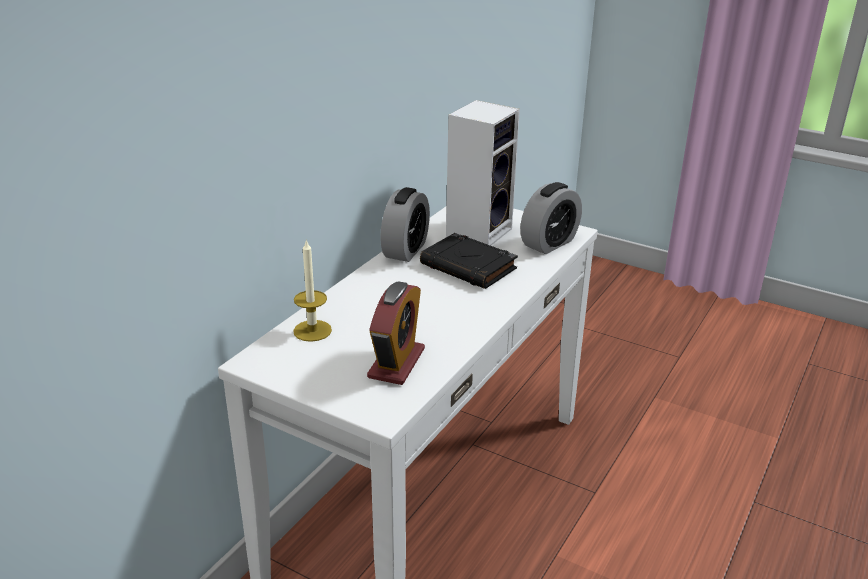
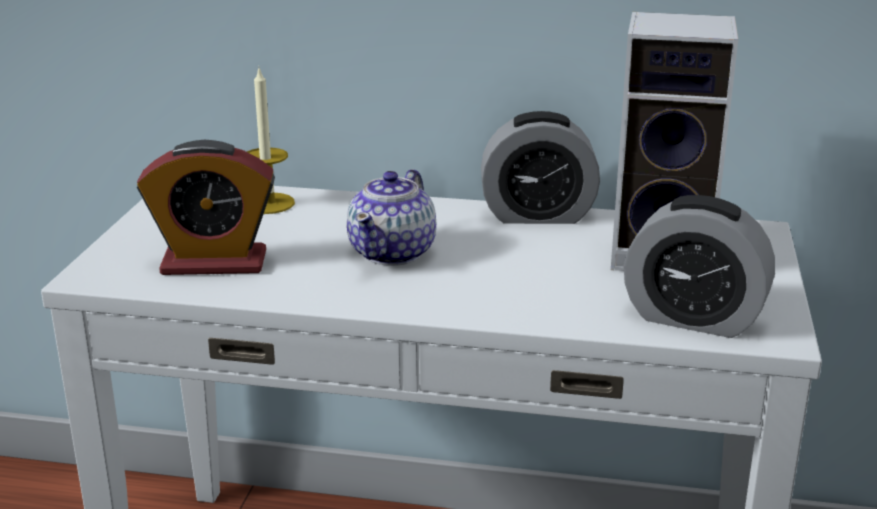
camera: 70 degrees right, 5 degrees down
(425, 301) = (393, 252): none -> teapot
(469, 267) = (530, 266): black book -> none

